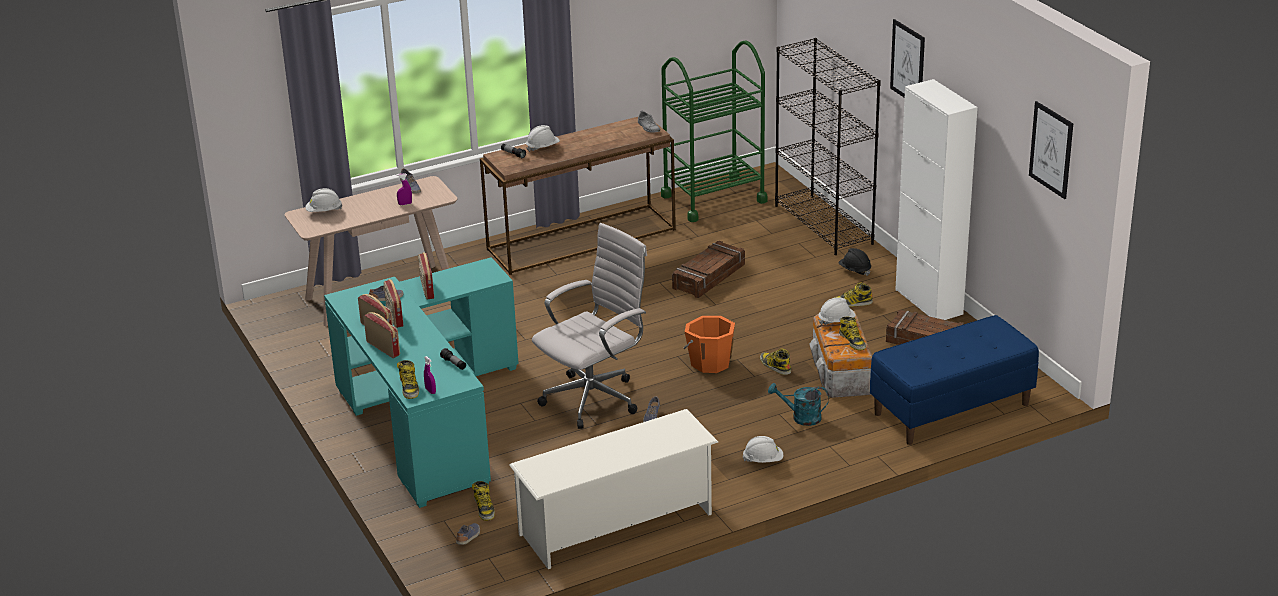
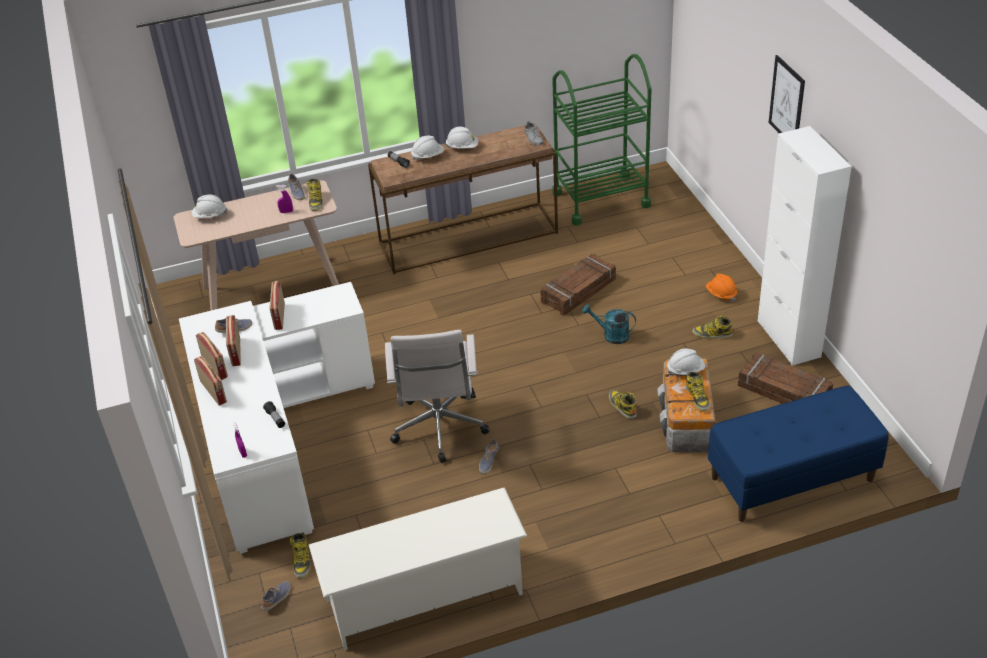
camera: 10 degrees right, 10 degrees up
(409, 387) = (223, 446): boot -> boot (315, 201)
(424, 418) = (273, 440): turquoise desk -> white desk
(595, 398) = (439, 431): white office chair -> white office chair turned 120 degrees clockwise
(710, 362) = (559, 395): orange bucket -> none
(763, 460) = (588, 527): white hard hat -> white hard hat (462, 147)
(801, 417) = (636, 475): turquoise watering can -> turquoise watering can (611, 335)
(824, 225) = (700, 237): black bookcase -> none
(854, 270) = (721, 294): black hard hat -> orange hard hat
(1051, 149) = (925, 231): picture -> none

